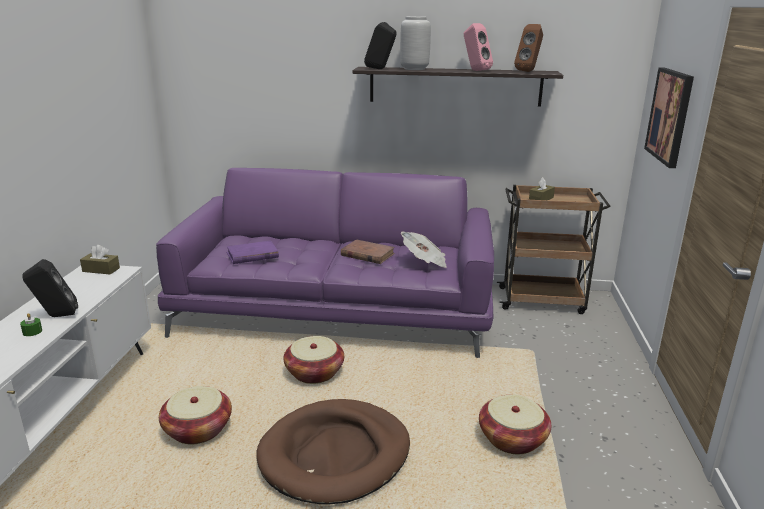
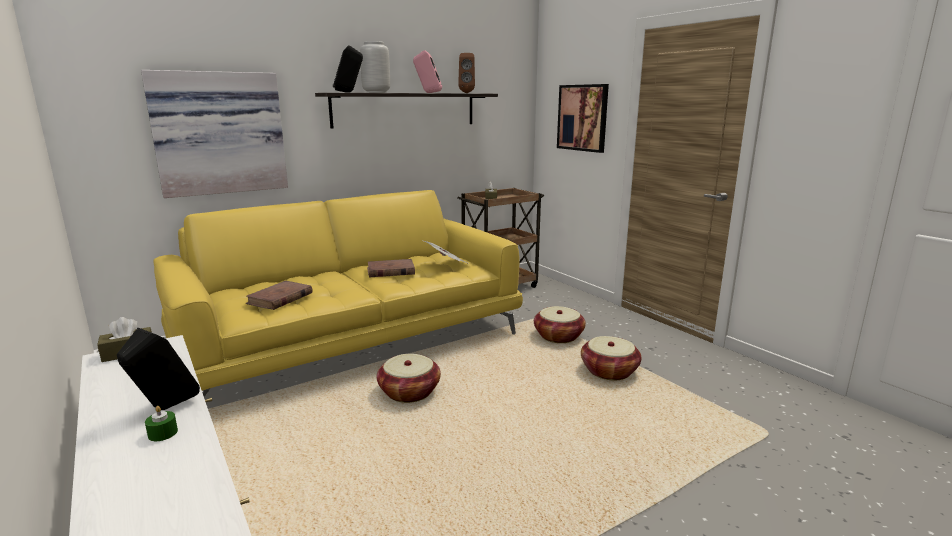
camera: 40 degrees left, 5 degrees down
(198, 429) = (371, 483): basket -> basket (558, 336)
(252, 255) = (280, 298): purple book -> brown book
(271, 100) = (219, 133): none -> picture
(335, 454) = (519, 437): brown dog bed -> none
(337, 309) = (353, 341): purple sofa -> yellow sofa

